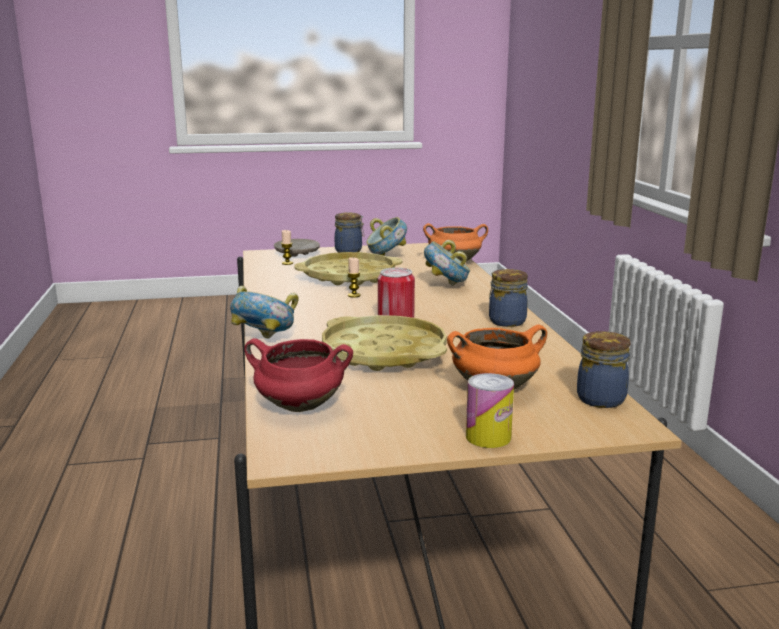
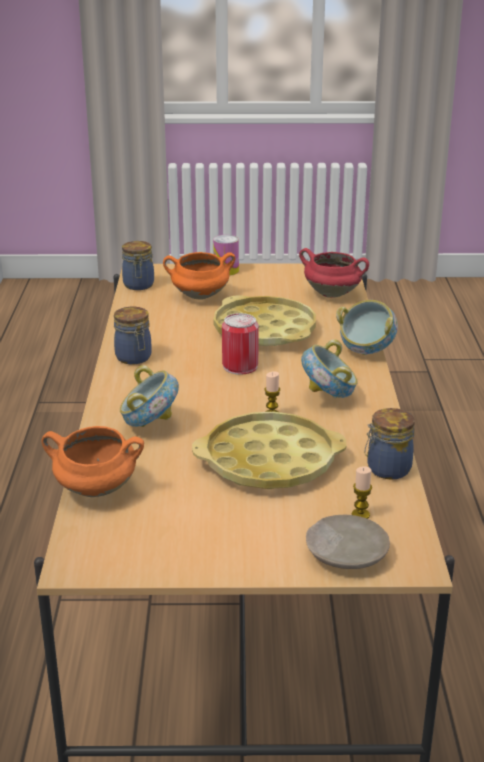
camera: 170 degrees left, 10 degrees up
(349, 251) = (249, 558): jar -> jar (387, 469)
(386, 256) = (193, 524): bowl -> bowl (328, 398)

